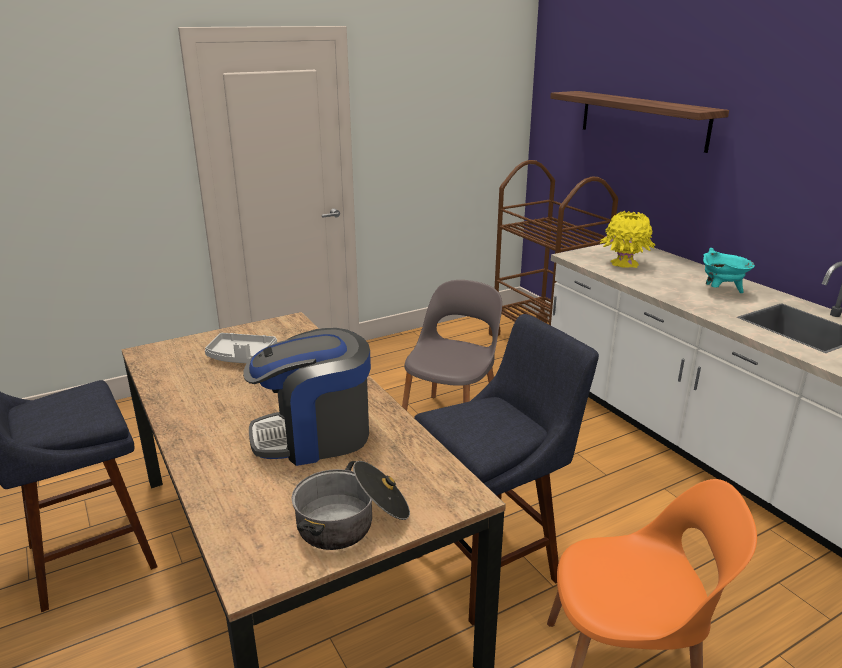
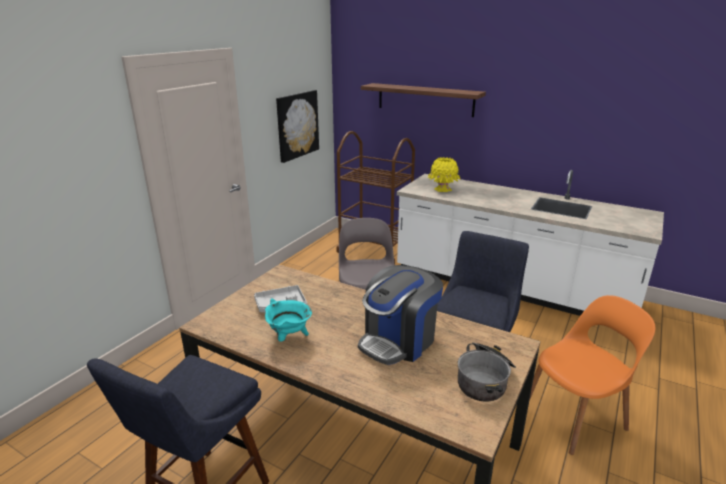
camera: 30 degrees left, 0 degrees up
(455, 143) = (297, 125): none -> picture
(721, 291) = (506, 196): turquoise cooking pot -> turquoise cooking pot (289, 337)

